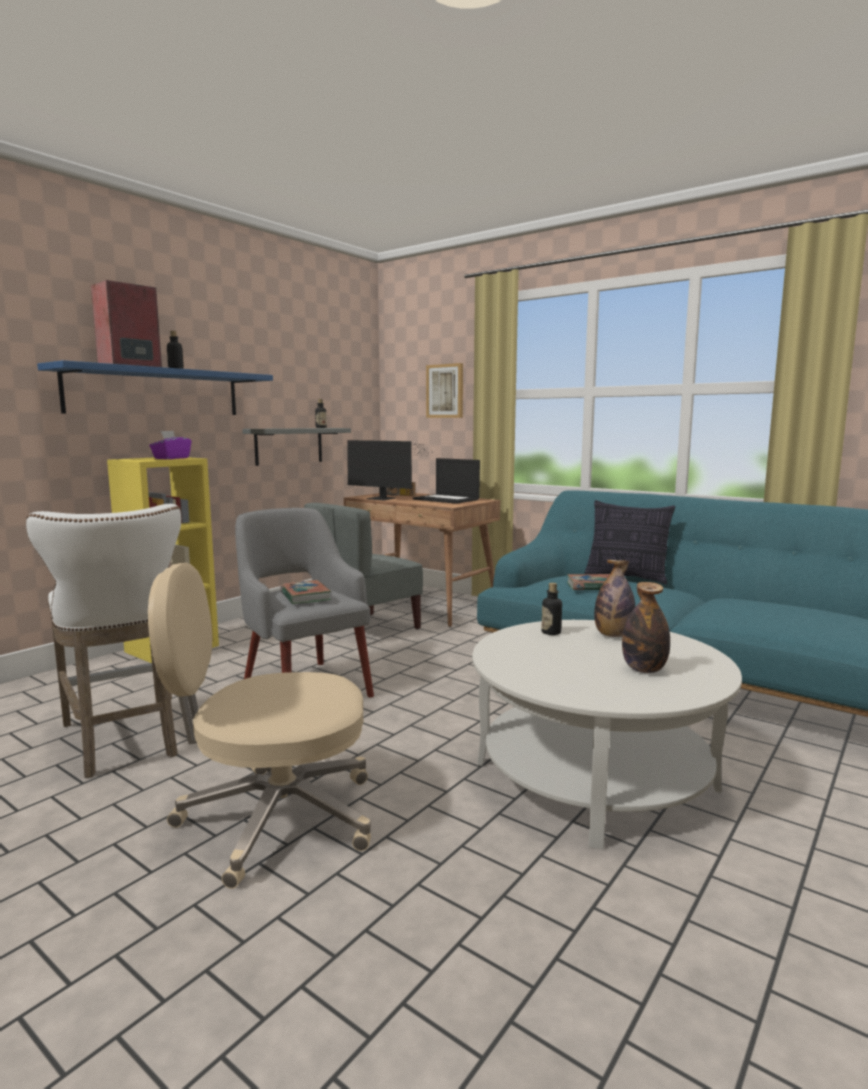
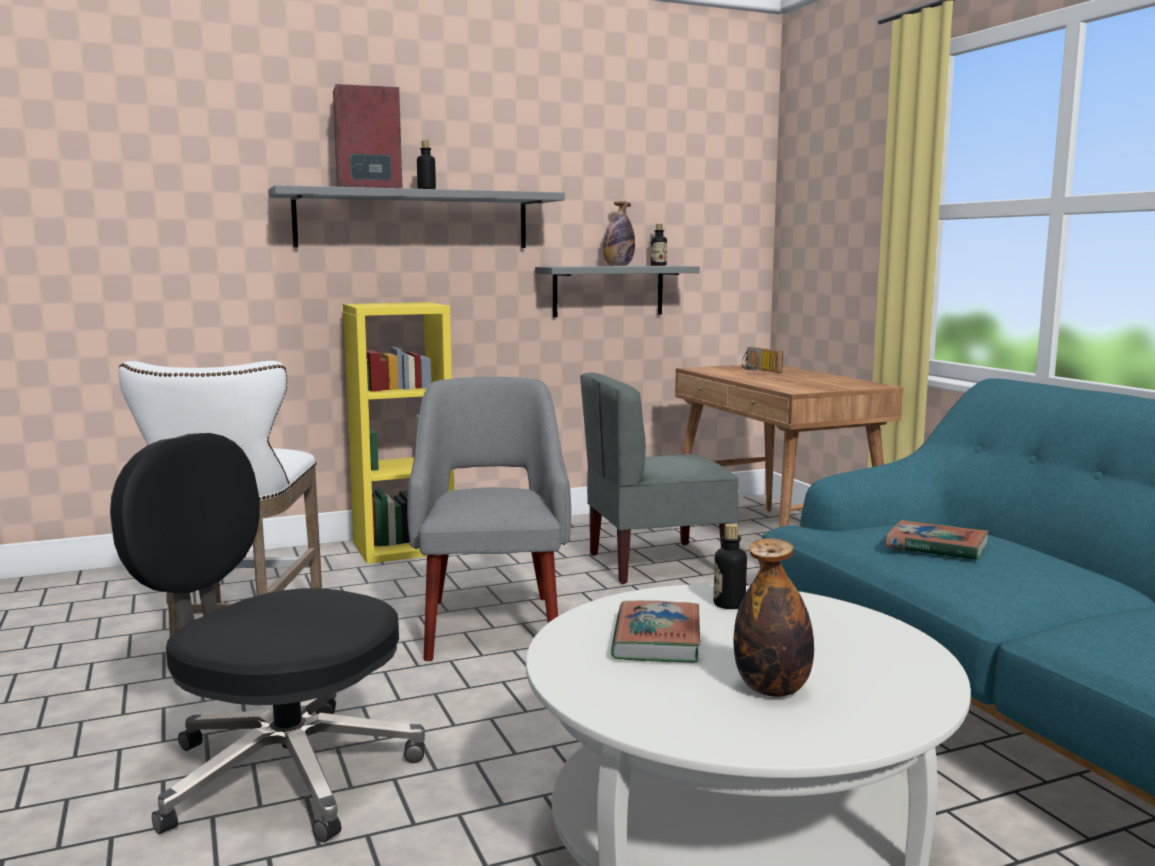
camera: 30 degrees right, 0 degrees up
(156, 392) = (413, 220): blue shelf -> grey shelf
(171, 458) = (408, 304): purple tissue box -> none
(274, 818) = (281, 772): beige office chair -> black office chair
(305, 596) = (483, 499): book -> book (656, 639)
(383, 499) = (724, 374): monitor -> none
(445, 391) = (854, 208): picture -> none
(447, 499) = (816, 381): laptop -> none
(613, 635) = (821, 628): bottle -> bottle (618, 266)
(626, 578) = (1034, 542): pillow -> none

